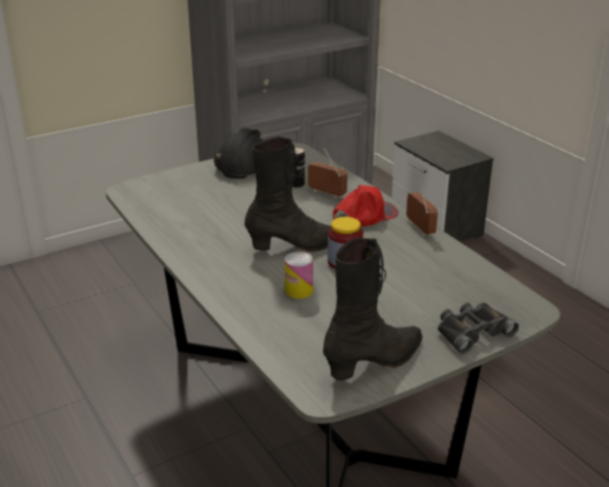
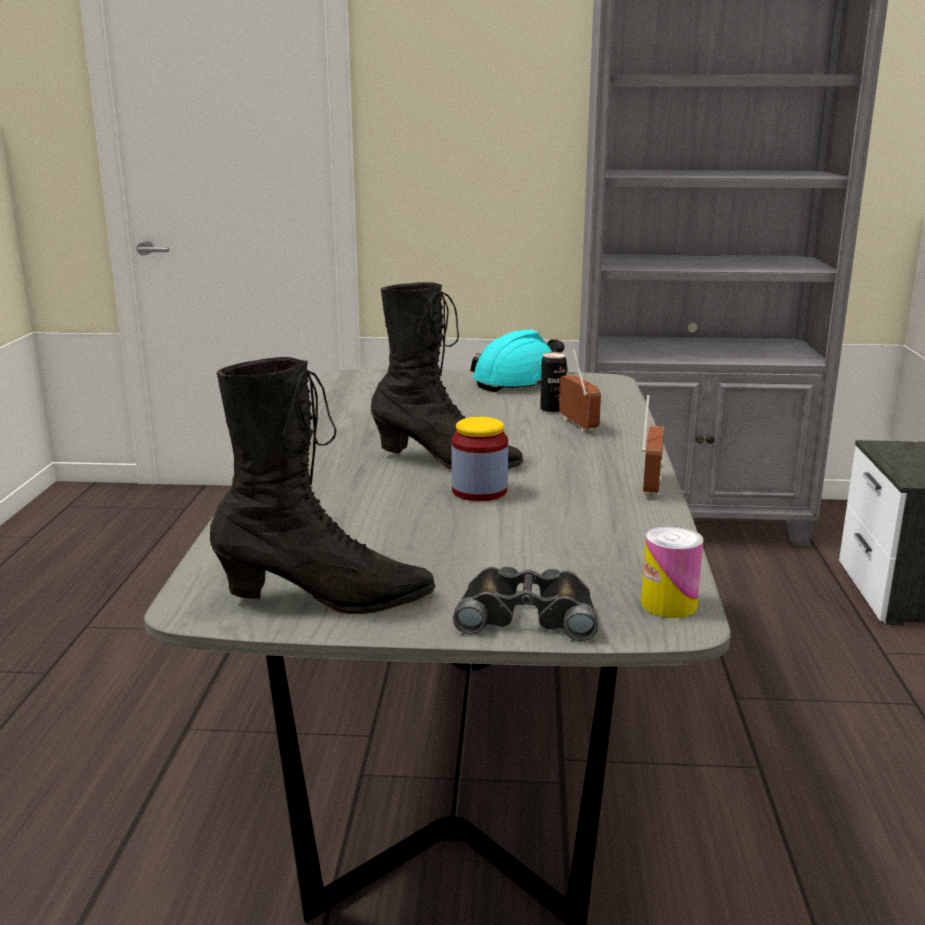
camera: 35 degrees right, 10 degrees down
(245, 164) = (520, 381): black hard hat -> turquoise hard hat
(299, 290) = (368, 501): can -> can (668, 604)
(364, 215) = (592, 455): red cap -> none

